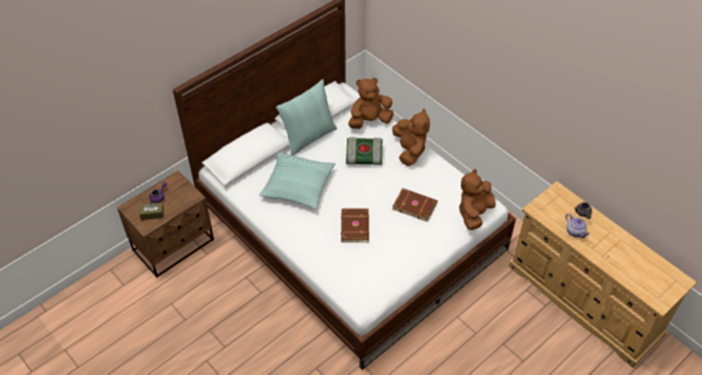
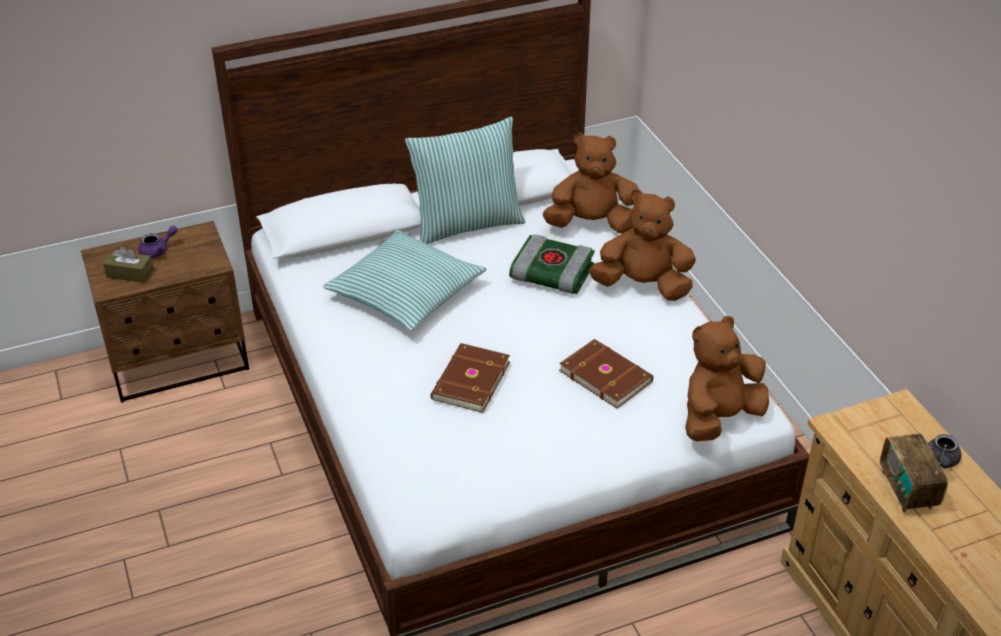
camera: 20 degrees right, 10 degrees down
(409, 150) = (643, 286): brown plush toy -> brown plush toy turned 90 degrees counterclockwise
(575, 232) = (907, 490): teapot -> radio

